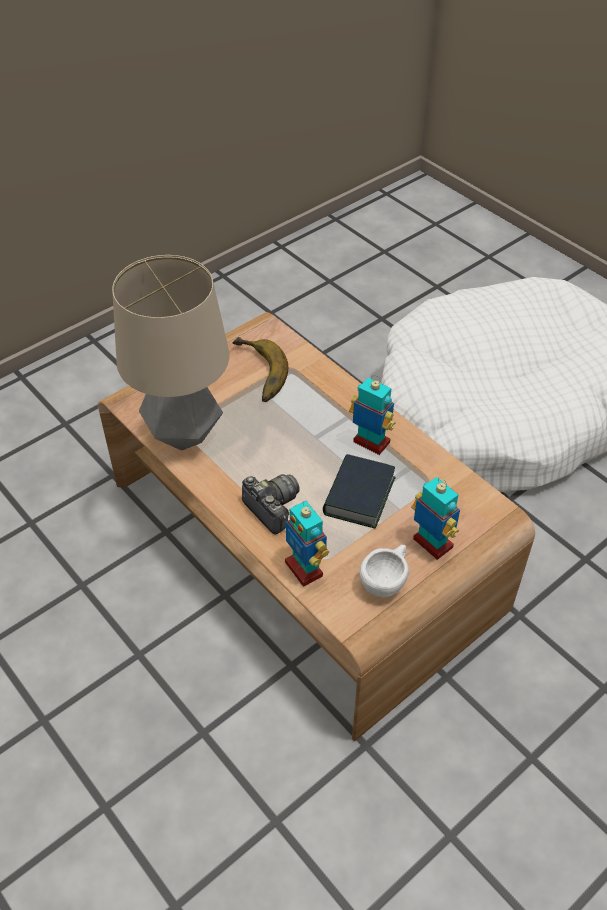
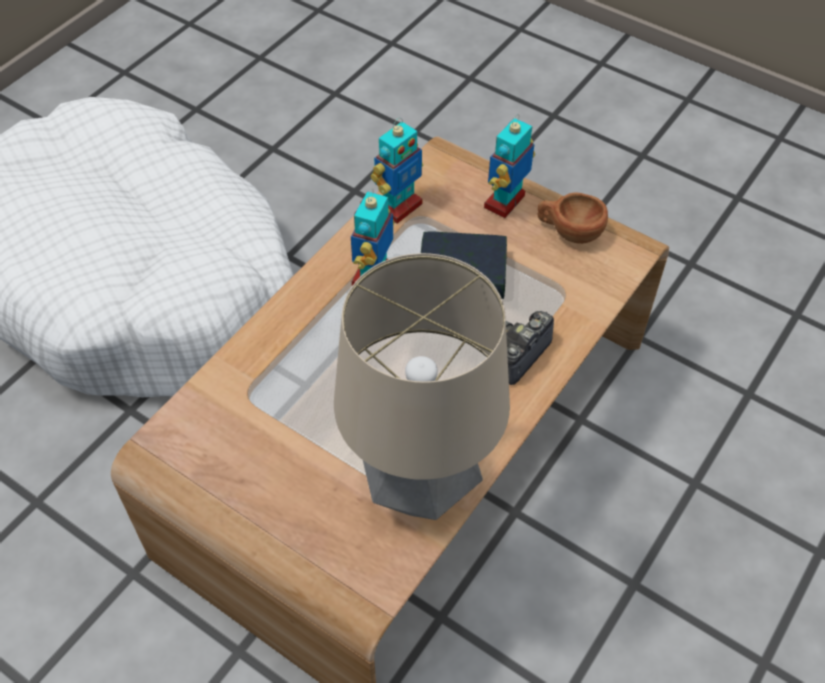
camera: 105 degrees left, 5 degrees up
(255, 374) = (272, 430): banana -> none
(304, 569) = (585, 302): toy robot -> toy robot (399, 207)
(386, 580) = (568, 232): white cup -> brown cup

